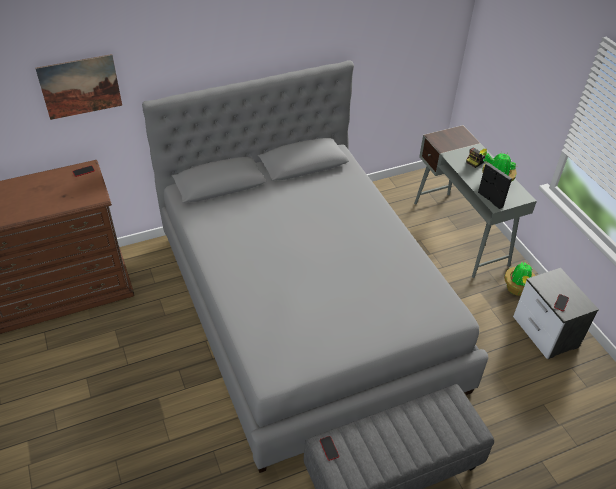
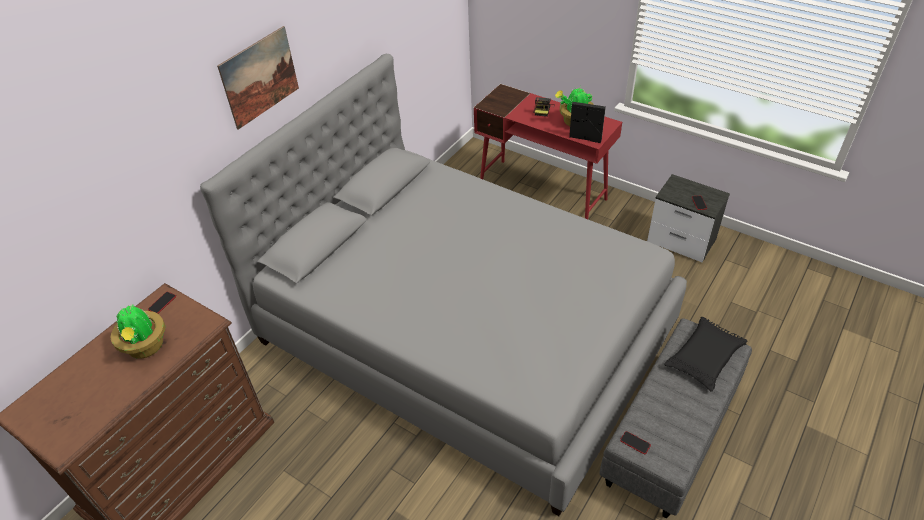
camera: 30 degrees left, 0 degrees up
(80, 87) = (121, 197): picture -> picture (260, 77)
(445, 422) = (705, 356): none -> black pillow
(460, 233) = (543, 191): grey desk -> red desk
(517, 289) = (629, 216): potted plant -> potted plant (146, 347)

